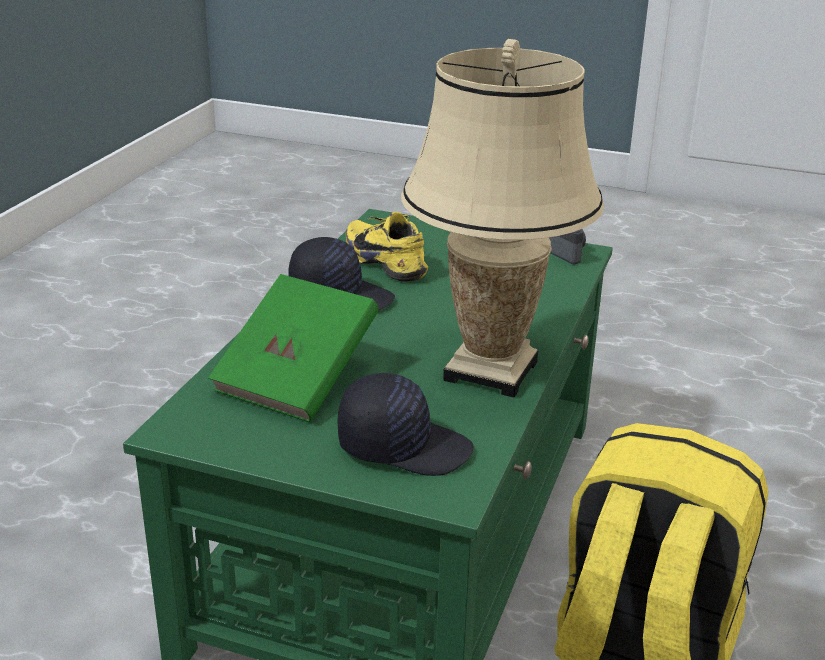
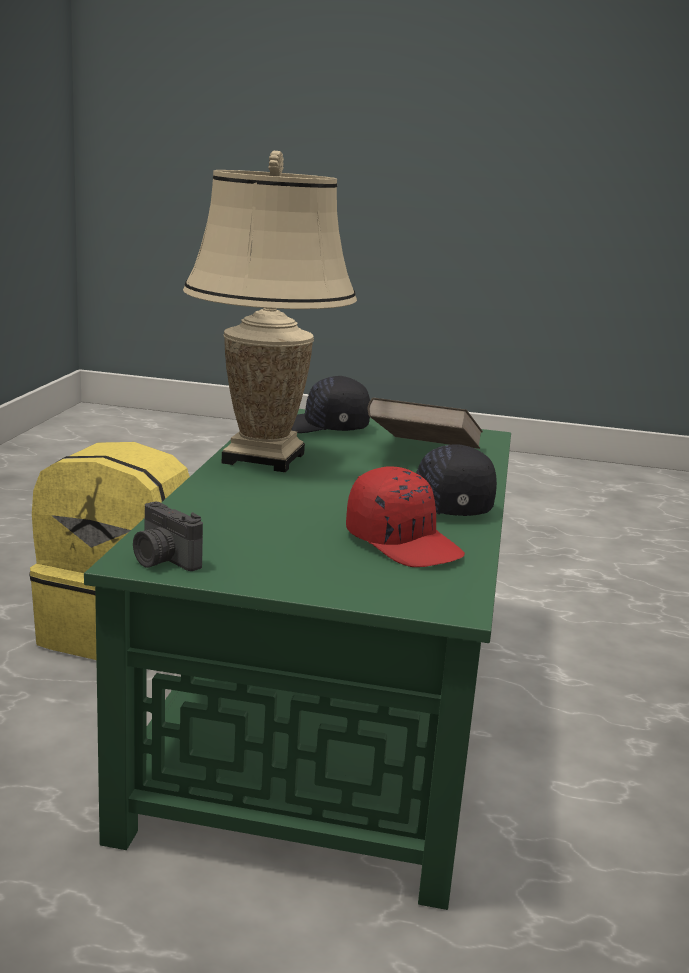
camera: 170 degrees right, 10 degrees down
(297, 379) = (423, 455): green book -> brown book
(388, 262) = (404, 543): yellow shoe -> red cap

